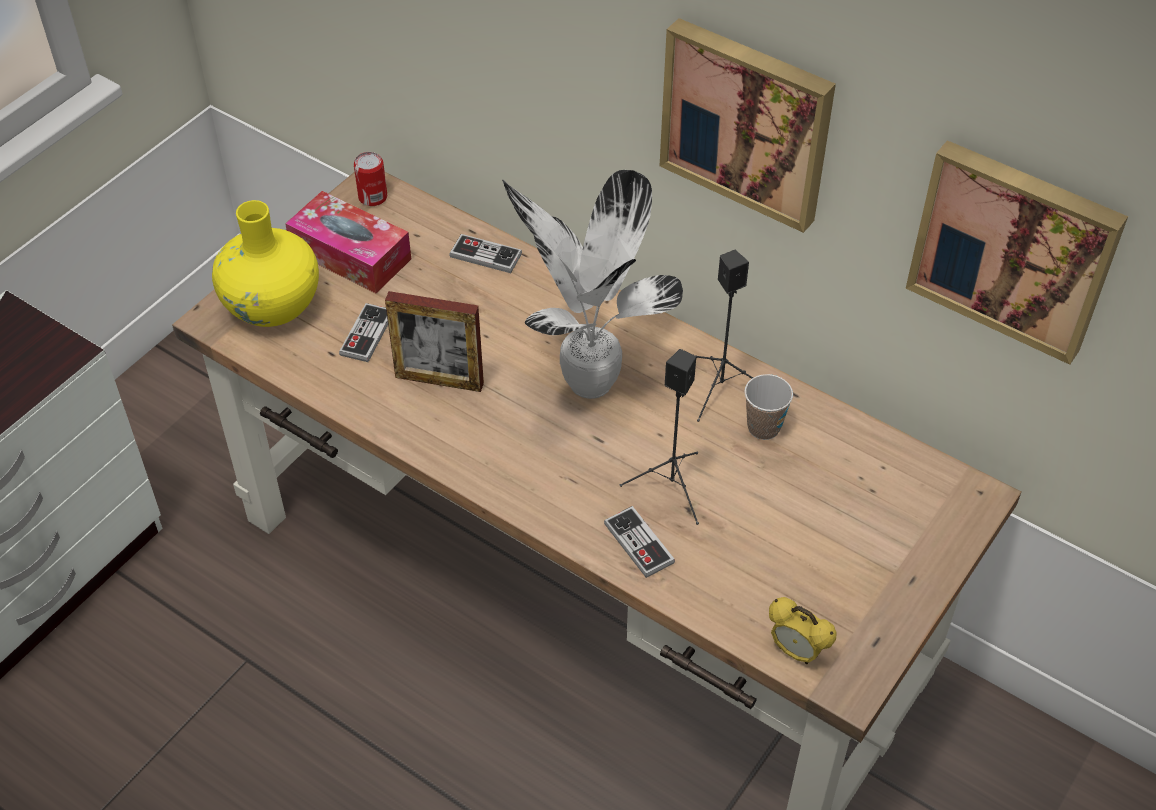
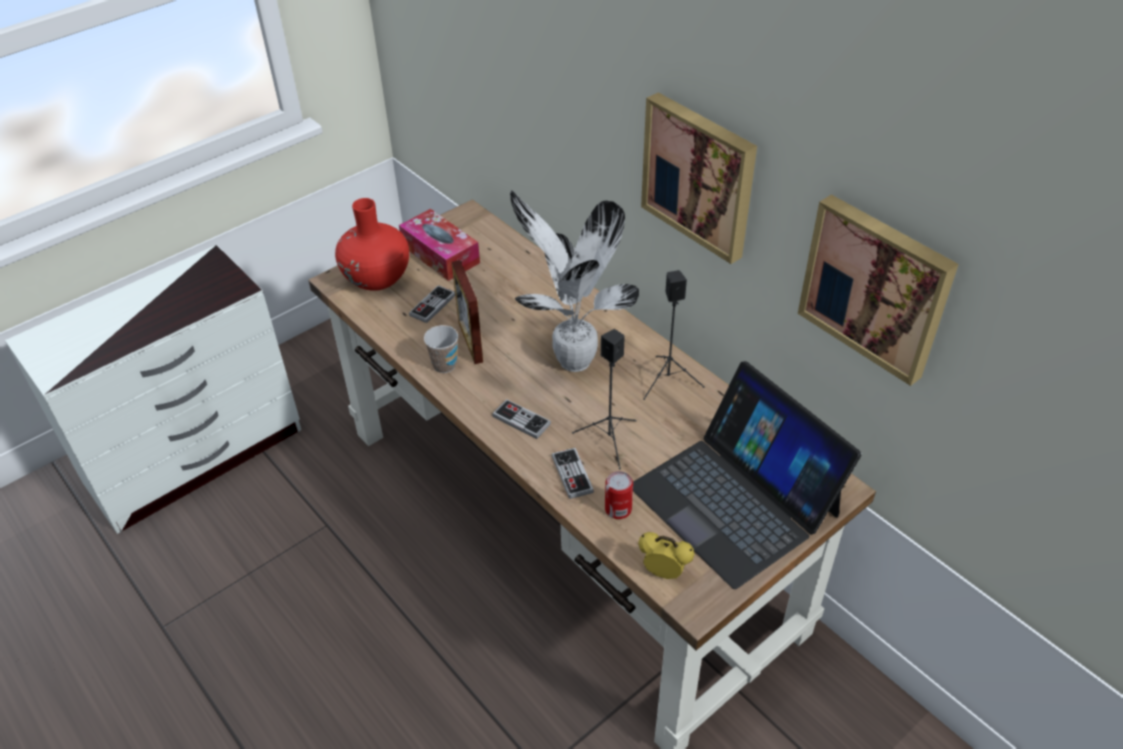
camera: 15 degrees right, 5 degrees down
(272, 306) = (377, 278): yellow vase -> red vase
(373, 197) = (468, 221): can -> can (618, 509)
(439, 380) = (470, 342): picture frame -> picture frame turned 45 degrees clockwise
(485, 255) = (531, 268): game controller -> game controller (521, 420)
(763, 427) = (690, 412): cup -> cup (444, 365)
(796, 652) = (663, 572): alarm clock -> alarm clock turned 150 degrees clockwise
(854, 537) = (735, 499): none -> laptop

